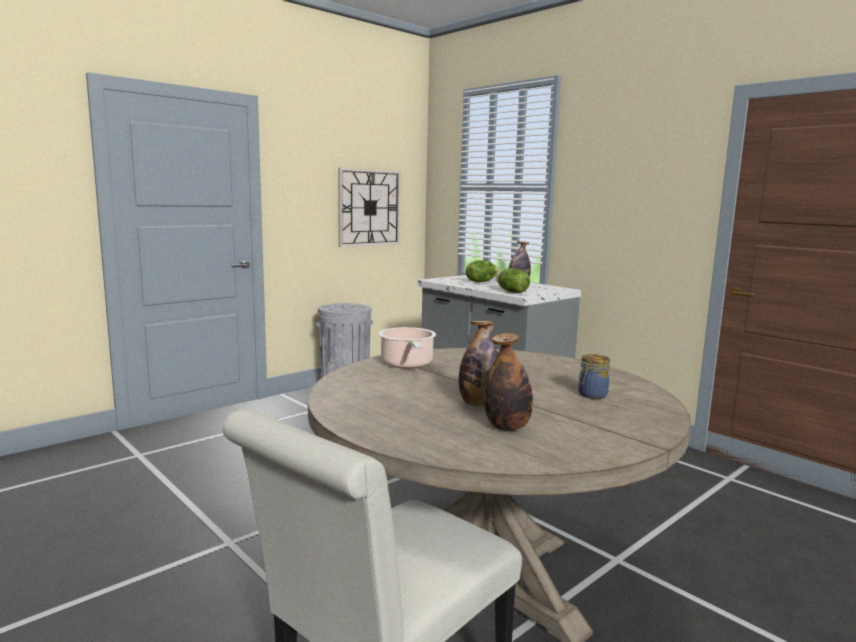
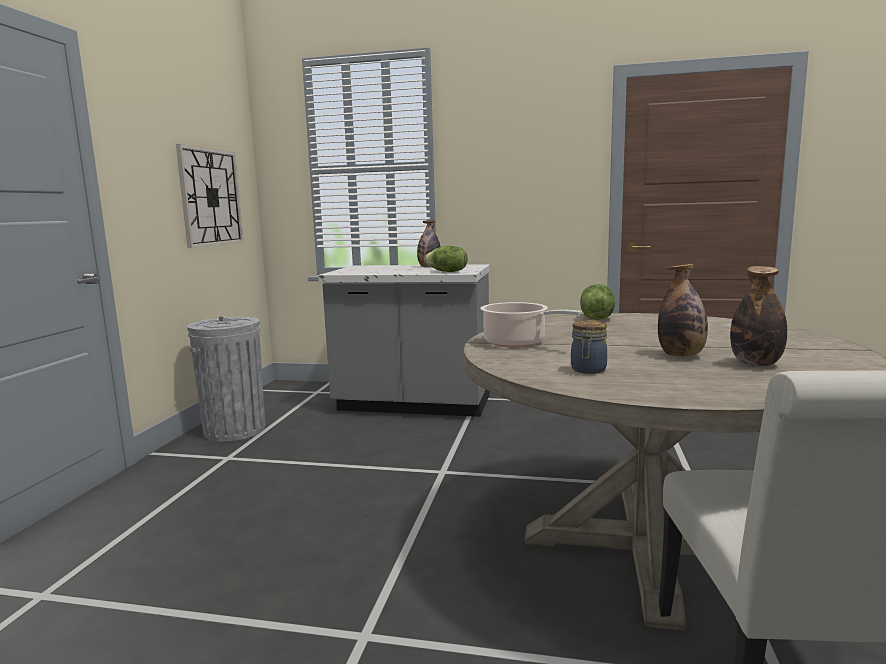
camera: 35 degrees left, 0 degrees up
(481, 281) = (386, 269): lettuce -> lettuce (596, 318)
(591, 395) = (715, 331): jar -> jar (588, 370)

